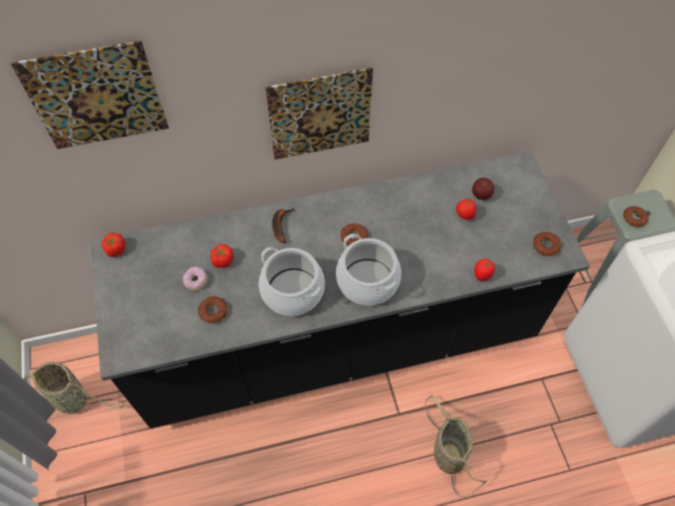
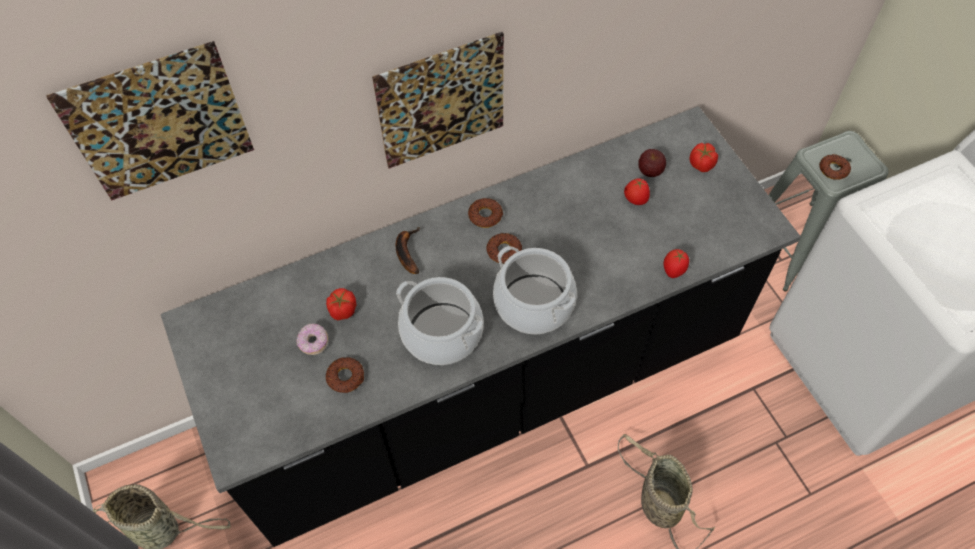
camera: 10 degrees left, 0 degrees up
(116, 249) = (198, 320): tomato -> tomato (701, 164)
(546, 246) = (743, 221): donut -> donut (485, 215)

